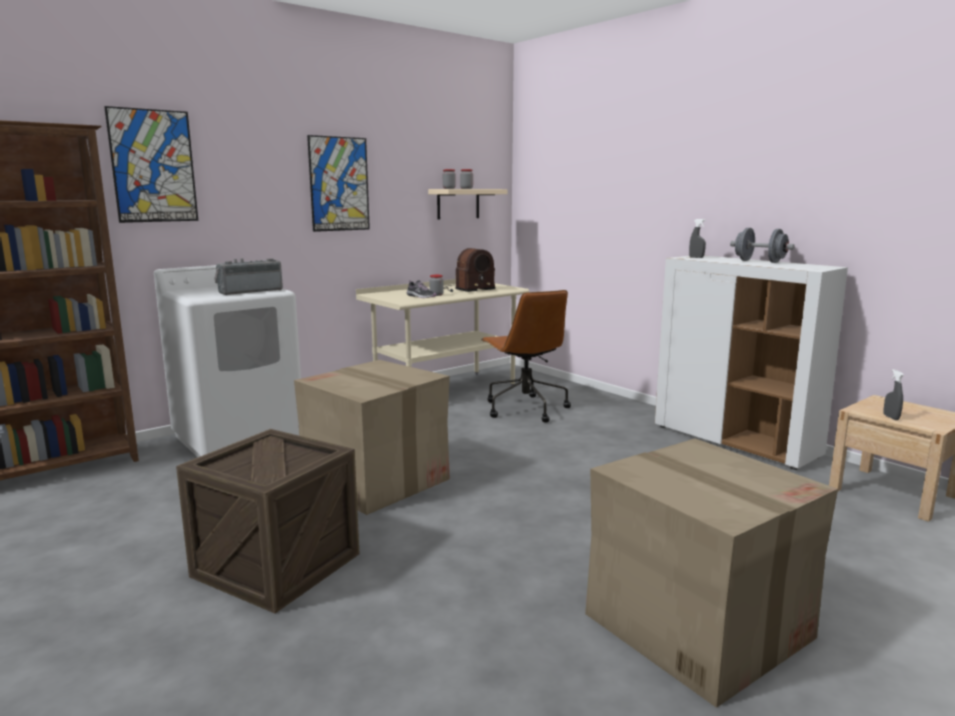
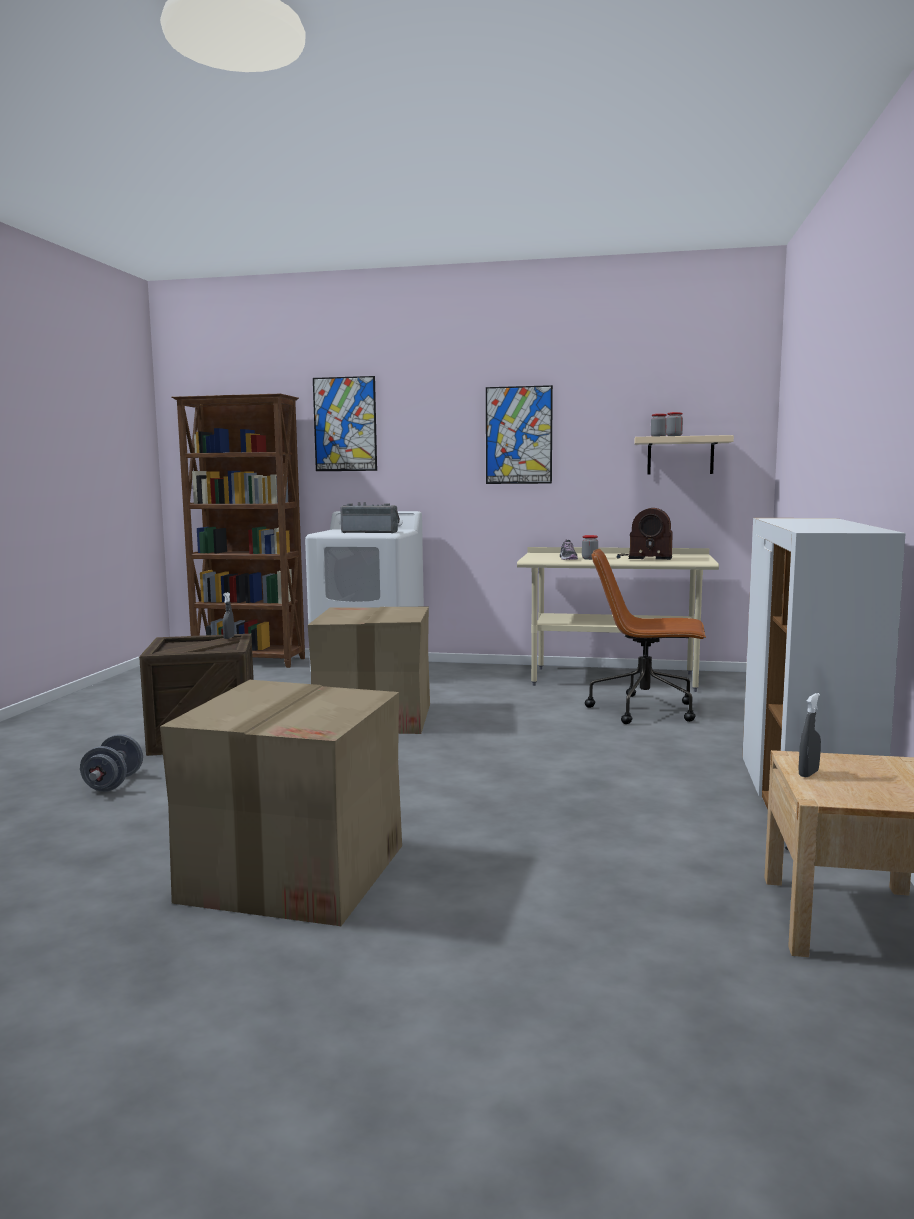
camera: 50 degrees right, 5 degrees down
(524, 408) = (646, 710): brown office chair -> brown office chair turned 75 degrees clockwise
(696, 257) = (792, 518): grey spray bottle -> grey spray bottle (229, 637)
(759, 261) = (832, 524): grey dumbbell -> grey dumbbell (113, 783)

